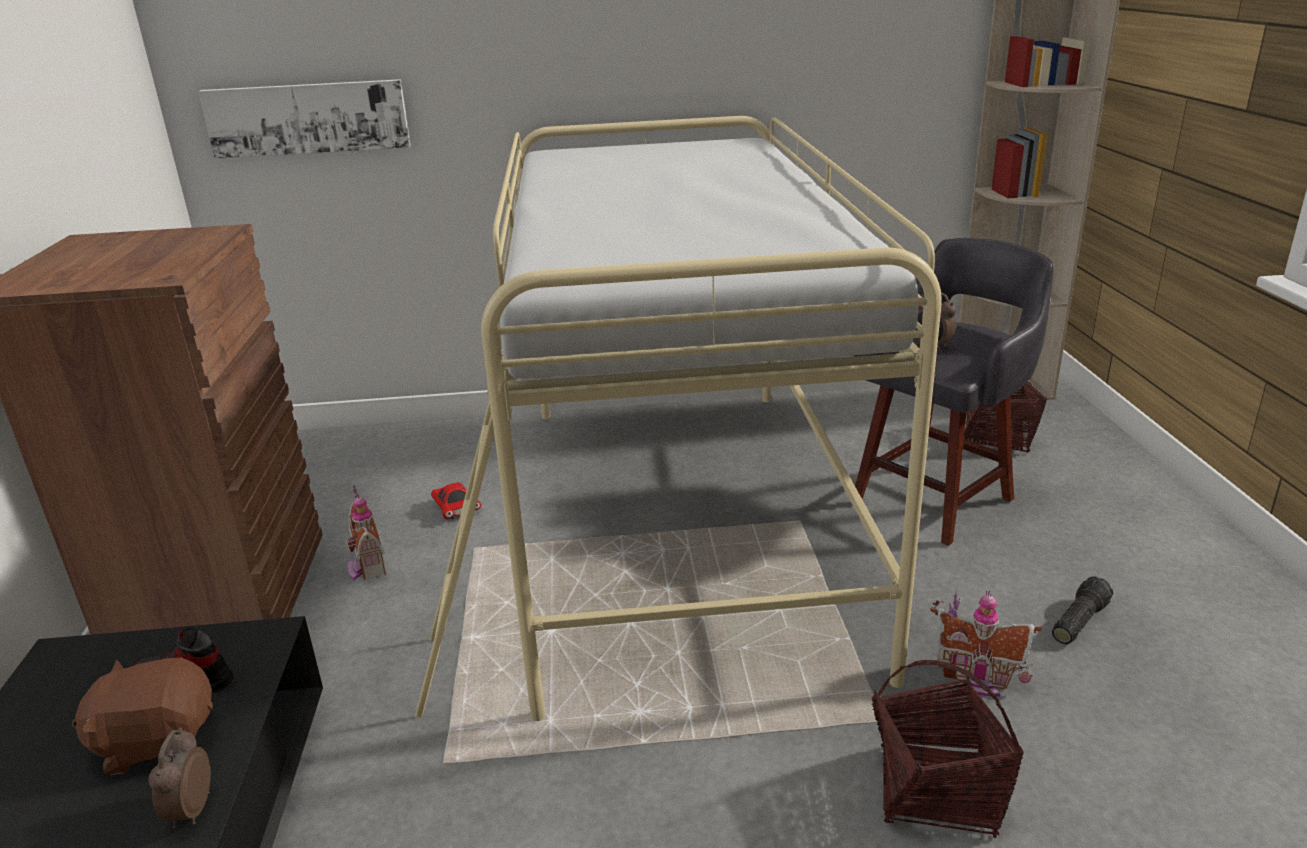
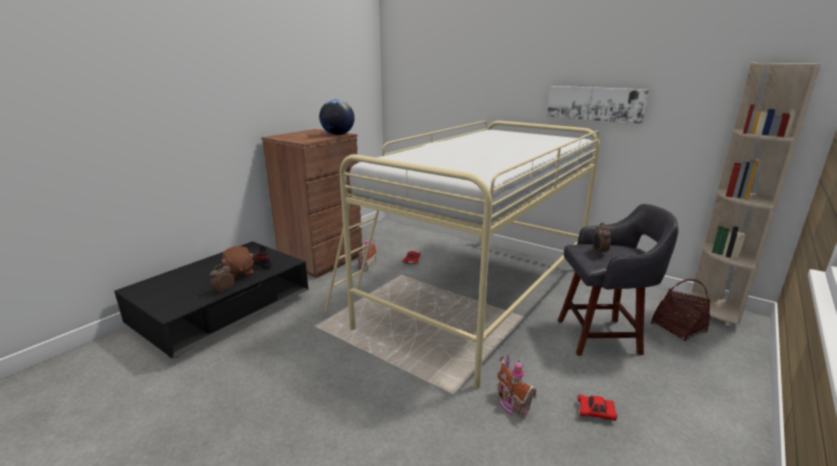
camera: 40 degrees right, 5 degrees down
(157, 742) = (239, 273): brown plush toy -> brown plush toy turned 150 degrees counterclockwise
(203, 237) = (338, 135): none -> globe
(308, 118) = (421, 105): picture -> picture (595, 103)
(937, 791) = (438, 425): basket -> none
(1077, 621) = (595, 413): flashlight -> red toy car

